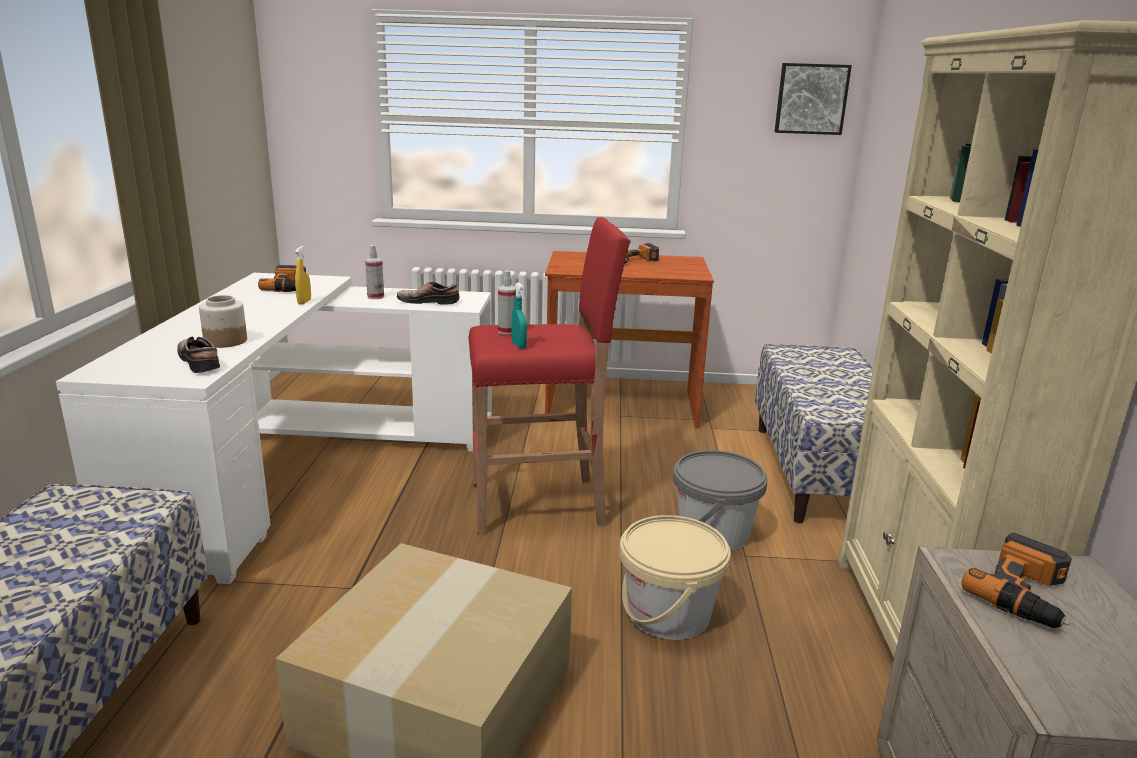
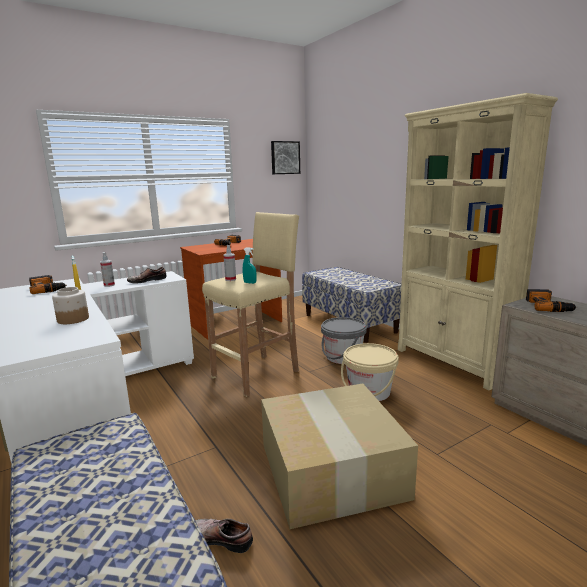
camera: 35 degrees left, 5 degrees down
(202, 362) = (83, 331): shoe -> shoe (221, 537)
(540, 504) = (257, 373): red stool -> beige stool

